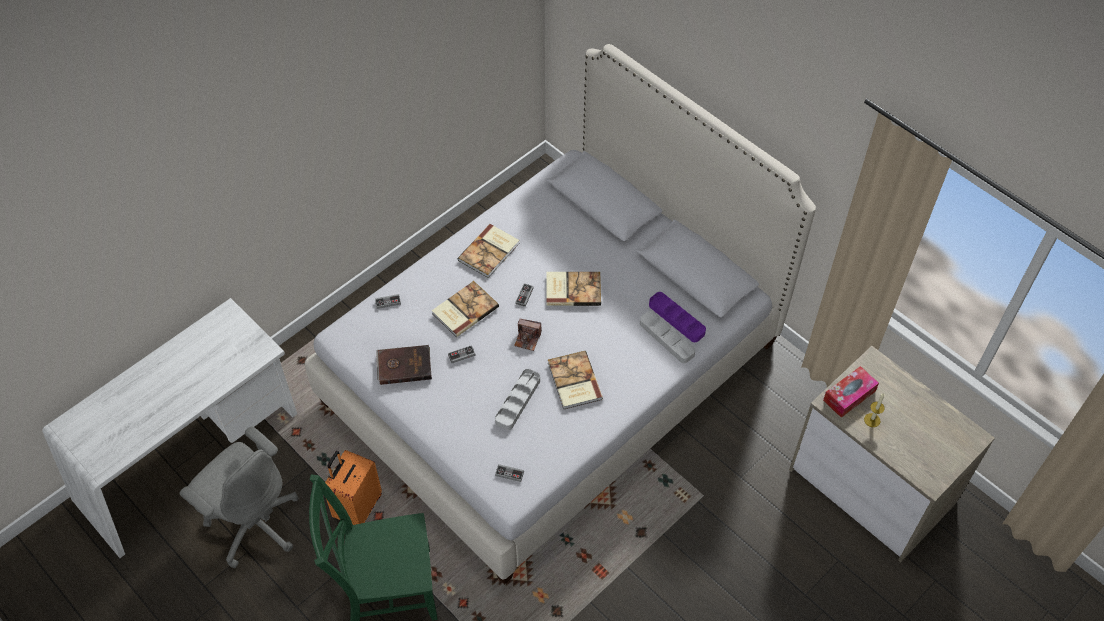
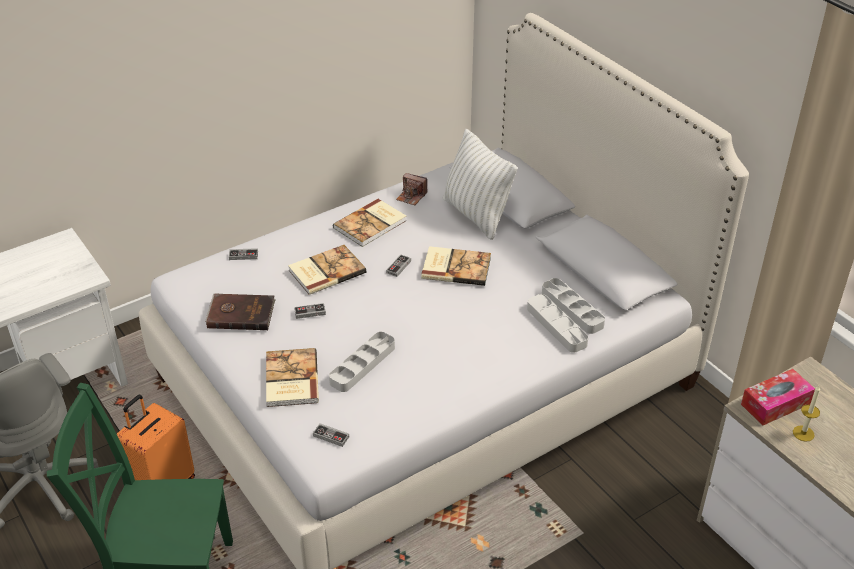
camera: 10 degrees right, 15 degrees down
(527, 339) = (391, 307): camera -> camera (411, 196)
(573, 382) = (434, 354): book -> book (290, 380)
(578, 228) = (476, 215): none -> white pillow
(676, 319) = (572, 309): purple tray -> grey tray

